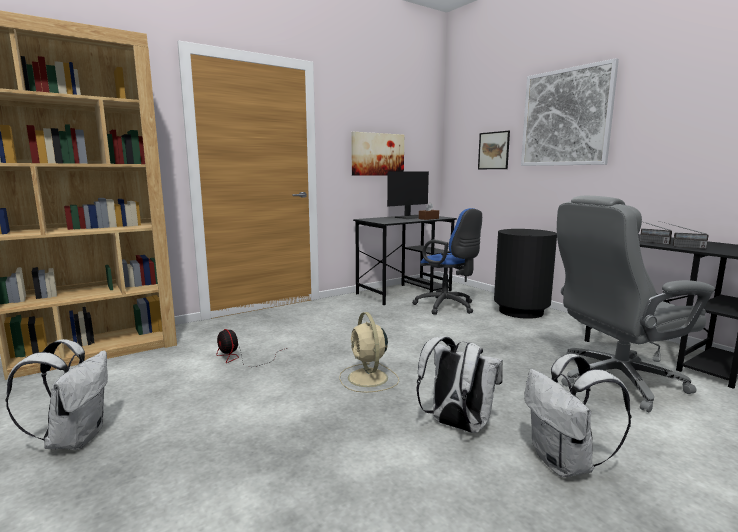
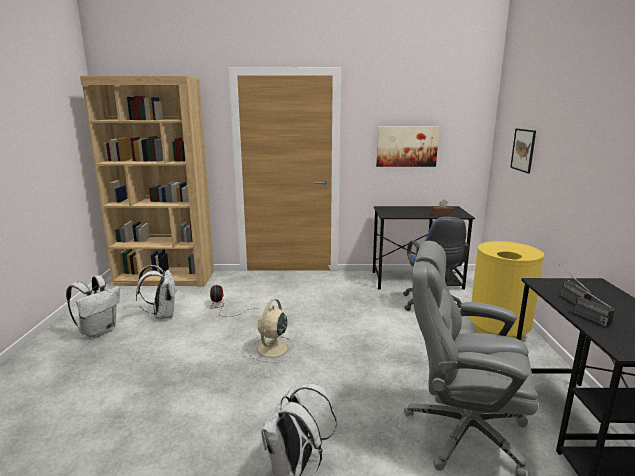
camera: 35 degrees right, 5 degrees up
(410, 217) = (430, 210): monitor -> none
(456, 425) = (272, 407): white backpack -> white backpack (162, 315)
(521, 311) = (499, 331): black trash can -> yellow trash can
(566, 117) = (576, 126): picture -> none

